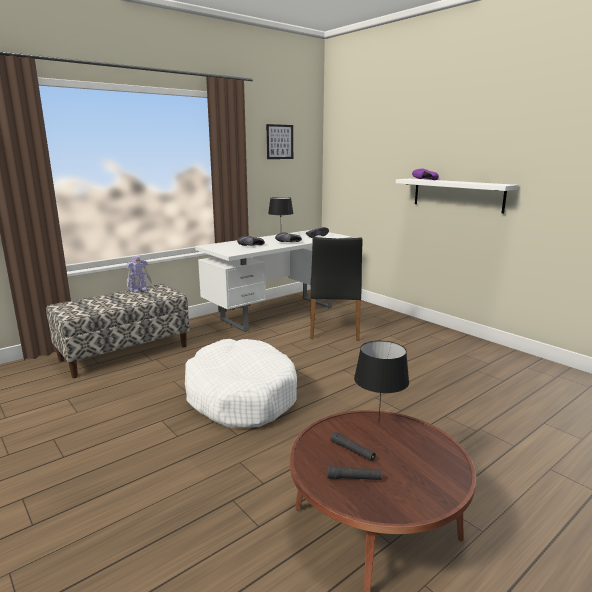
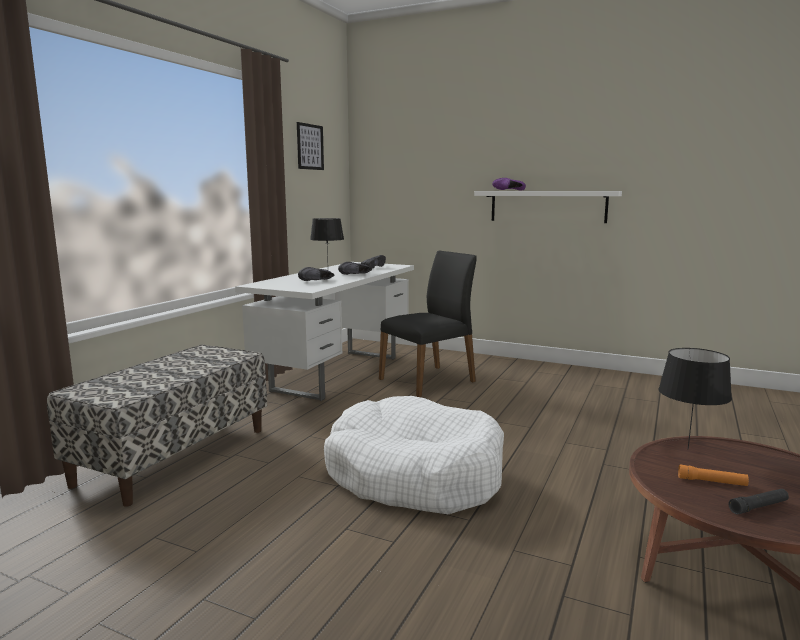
camera: 25 degrees left, 5 degrees down
(139, 290) = (179, 355): toy robot -> none
(334, 329) = (429, 380): black chair -> black chair turned 105 degrees counterclockwise
(352, 451) = (712, 482): black flashlight -> orange flashlight

